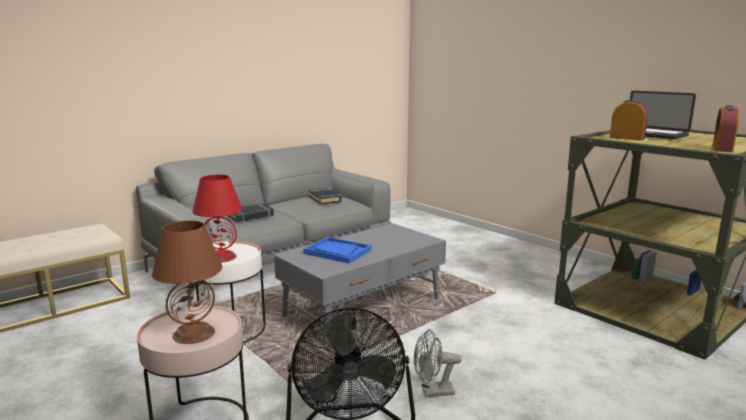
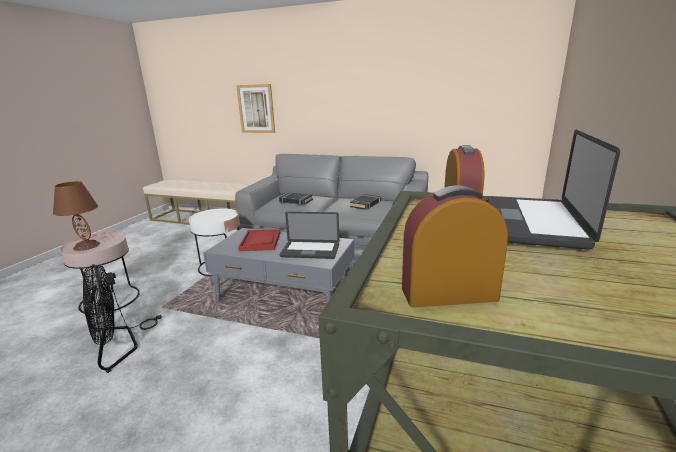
camera: 60 degrees right, 5 degrees up
(93, 99) = (256, 109): none -> picture
(221, 257) = (207, 217): red table lamp -> none
(337, 252) = (260, 241): blue tray -> red tray
(397, 239) = (310, 251): none -> laptop
(432, 392) = (163, 367): grey fan -> none

